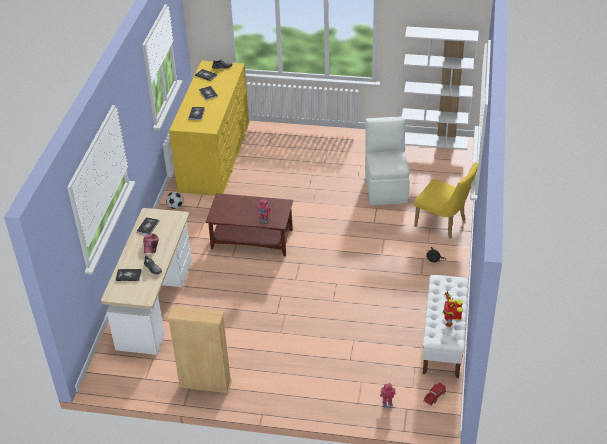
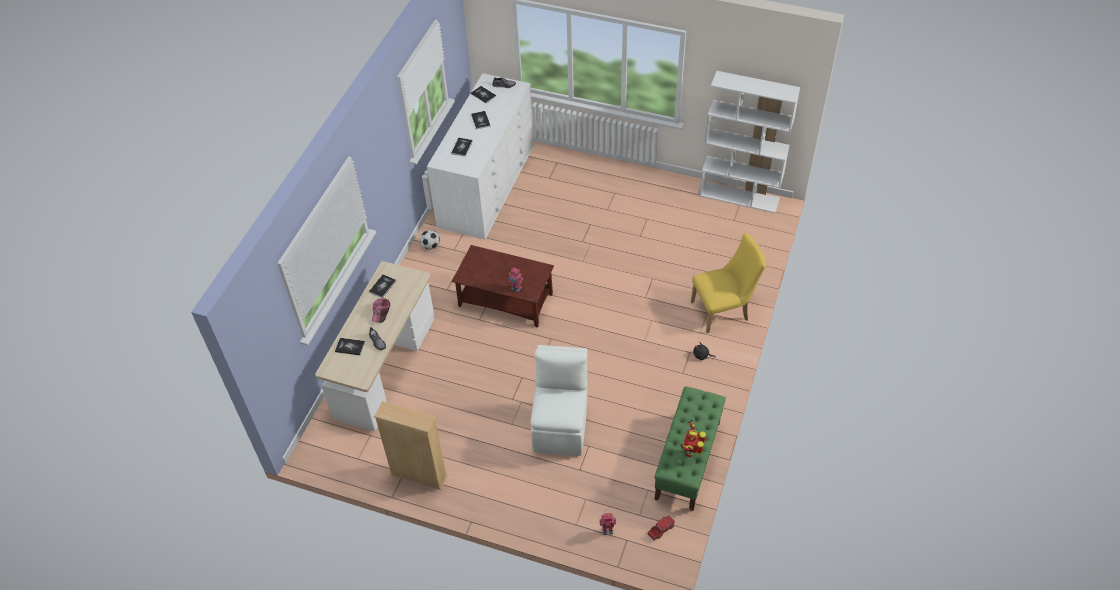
camera: 10 degrees right, 10 degrees up
(215, 156) = (487, 185): yellow dresser -> white dresser
(386, 188) = (669, 253): white chair -> white chair (561, 426)
(443, 224) = (724, 311): yellow chair -> yellow chair turned 60 degrees counterclockwise
(443, 340) = (688, 460): white bench -> green bench

